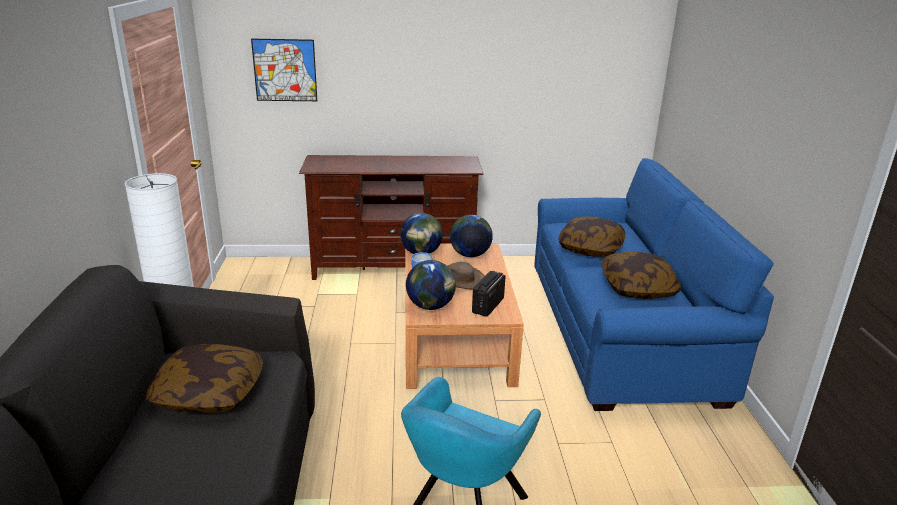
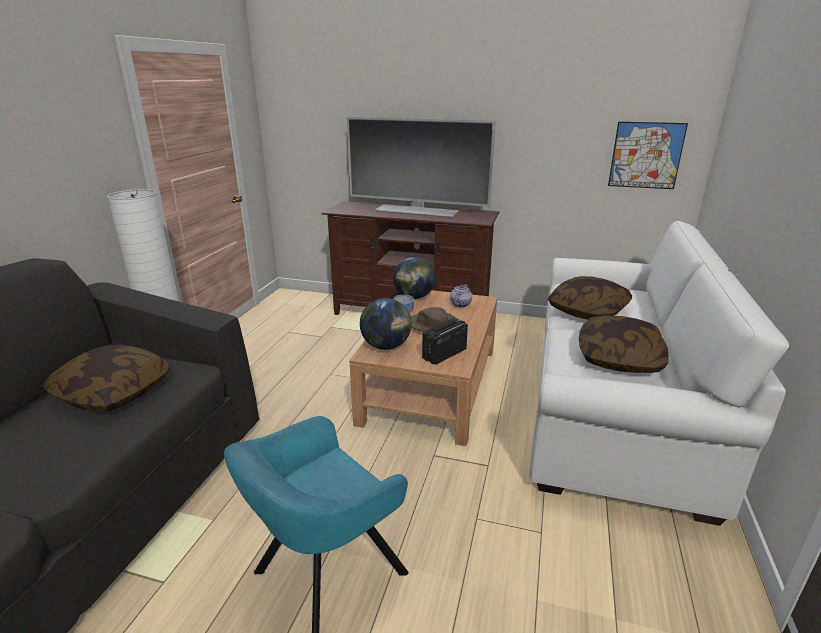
camera: 20 degrees right, 0 degrees up
(285, 70) = (325, 121): picture -> picture (646, 155)
(397, 162) = (417, 211): none -> television
(470, 255) = (460, 304): globe -> teapot
(620, 332) = (612, 408): blue sofa -> white sofa

